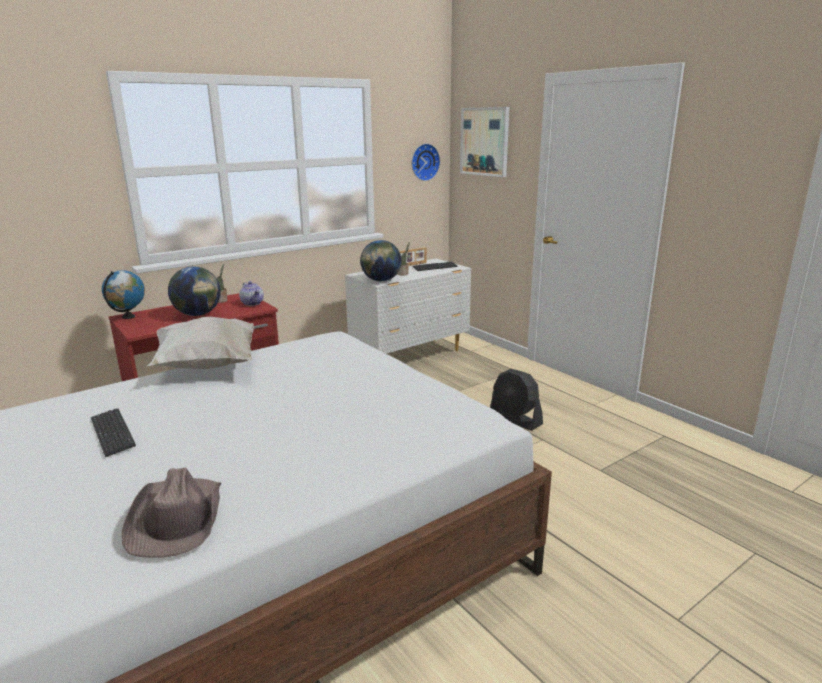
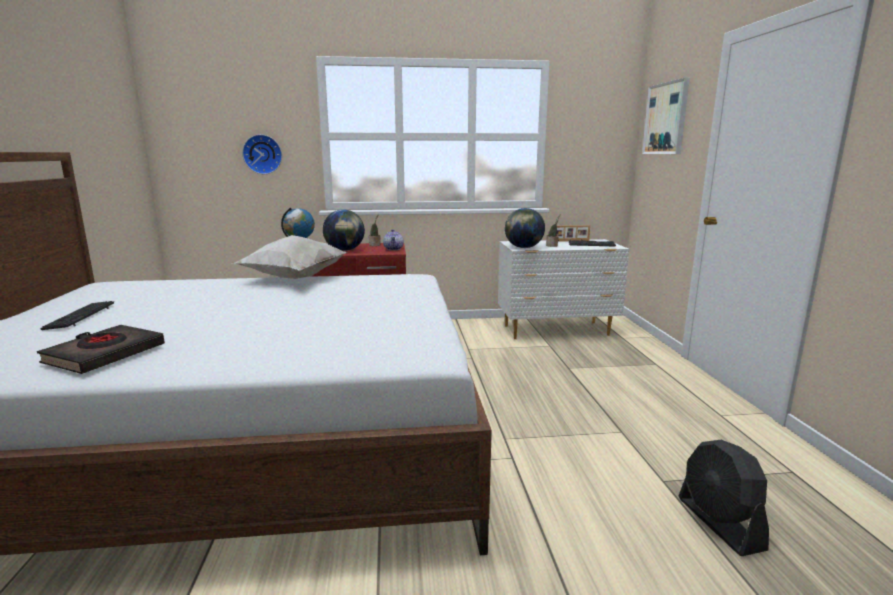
camera: 30 degrees right, 5 degrees down
(112, 433) = (170, 302): keyboard -> keyboard (80, 317)
(177, 518) = (105, 355): brown hat -> black book
(424, 162) = (605, 142): wall clock -> wall clock (263, 154)
(515, 419) = (610, 406): black fan -> black fan (719, 523)

